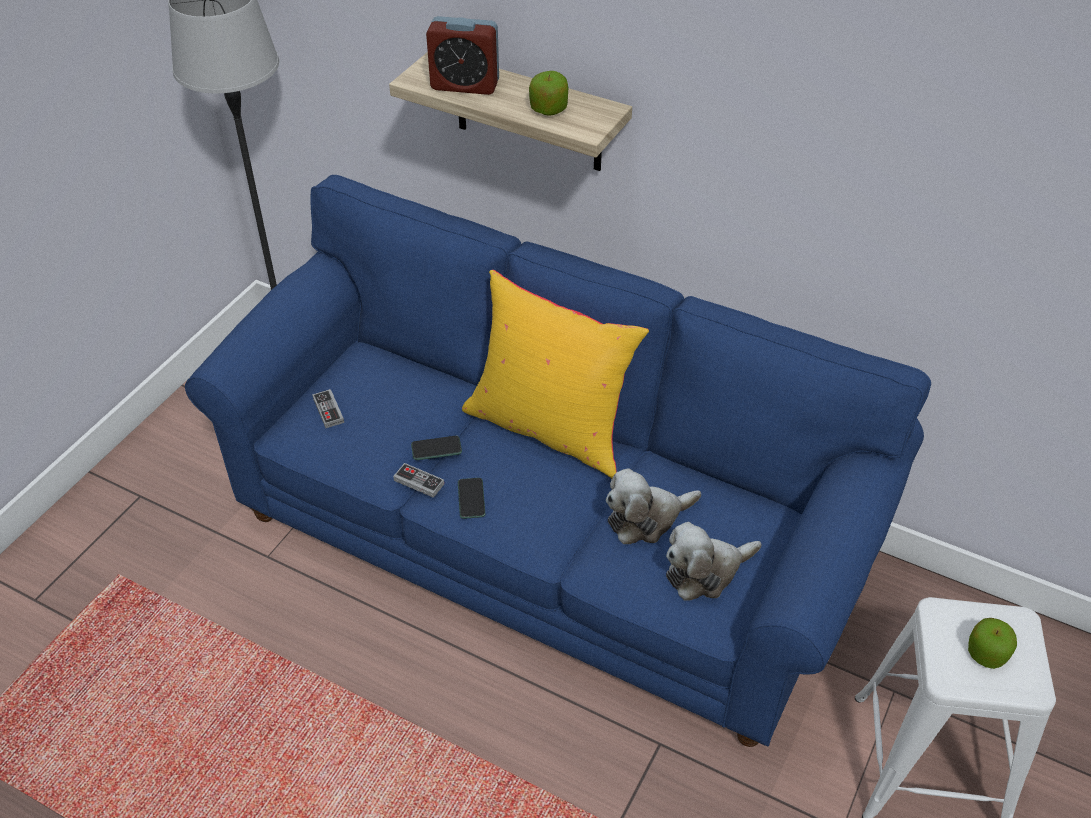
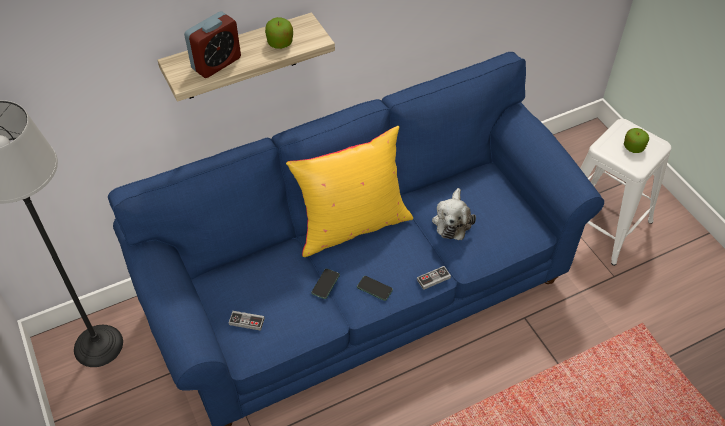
camera: 55 degrees left, 5 degrees up
(419, 482) = (343, 306): game controller -> game controller (433, 279)
(705, 572) = (504, 218): plush toy -> none

